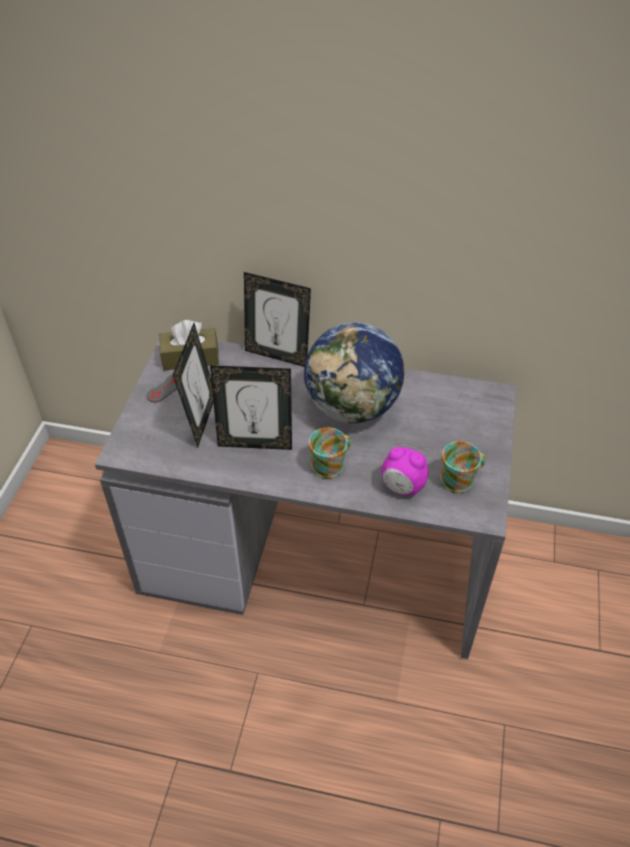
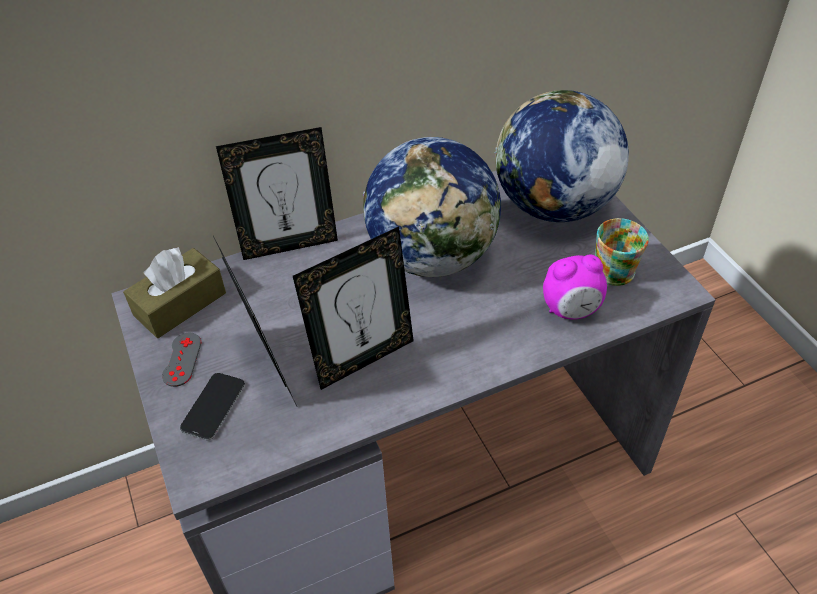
camera: 35 degrees left, 0 degrees up
(158, 422) = (213, 407): none -> phone
(331, 464) = (473, 330): mug -> none
(461, 418) = (553, 206): none -> globe

